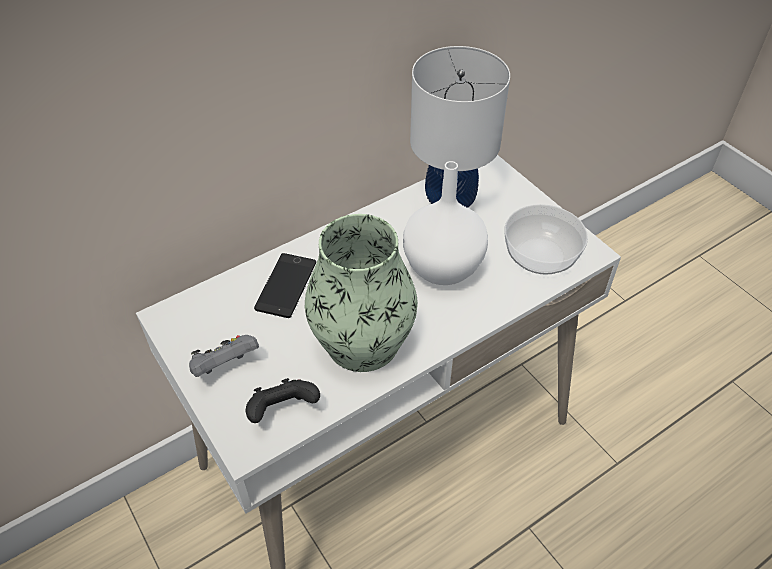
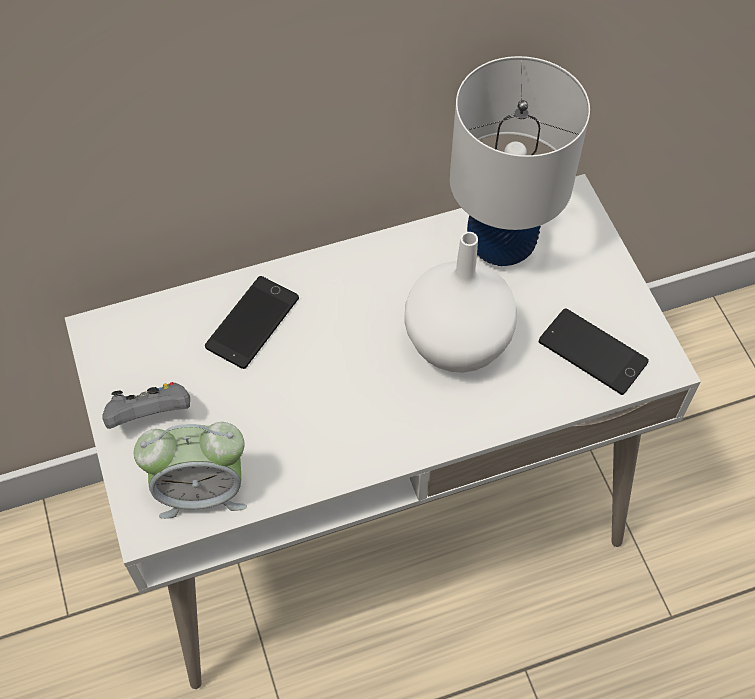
camera: 15 degrees right, 10 degrees up
(283, 411) = (202, 491): black game controller -> alarm clock
(362, 342) = (323, 423): vase -> none
(540, 253) = (592, 352): bowl -> phone

